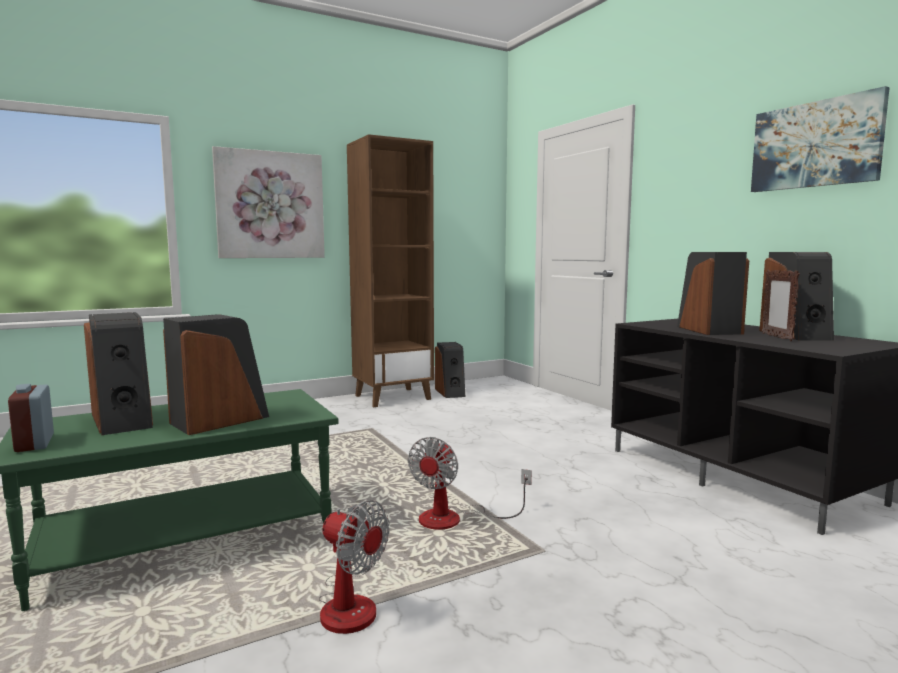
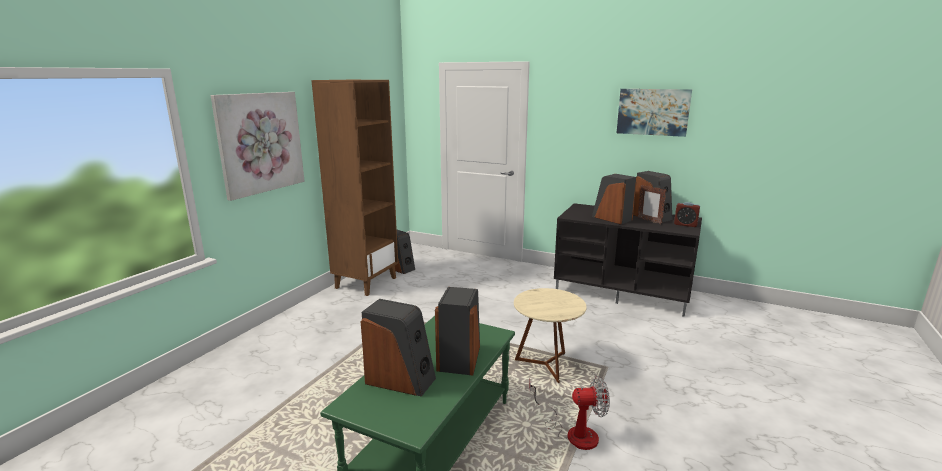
camera: 35 degrees left, 10 degrees up
(34, 443) = (398, 420): alarm clock -> alarm clock (685, 224)
(454, 519) = (546, 365): fan -> beige side table

